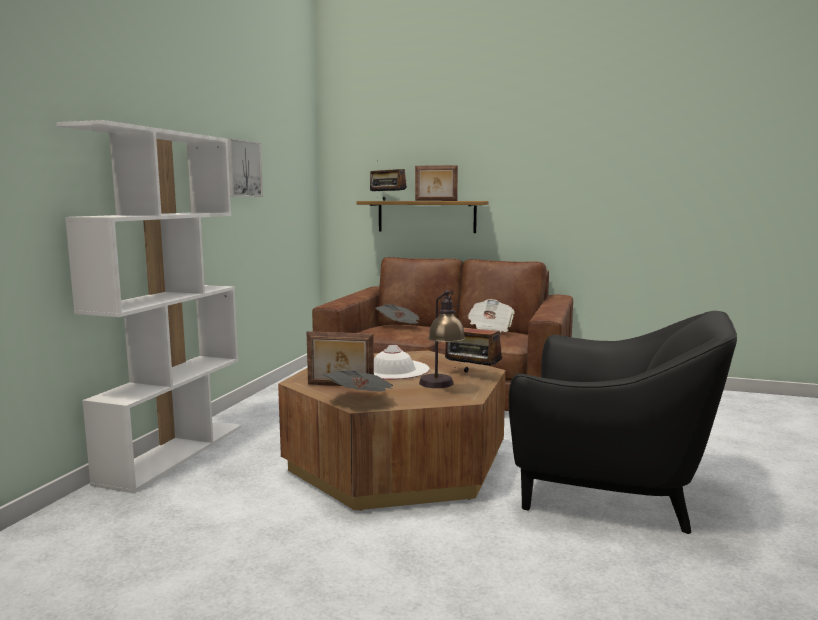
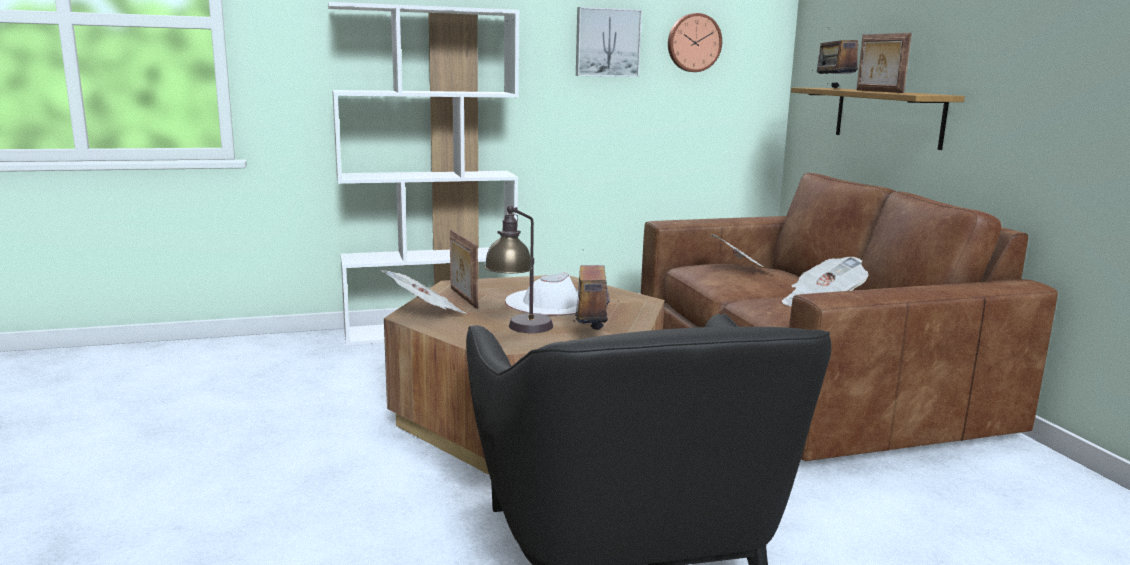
camera: 55 degrees right, 5 degrees up
(280, 169) = (693, 43): none -> wall clock

